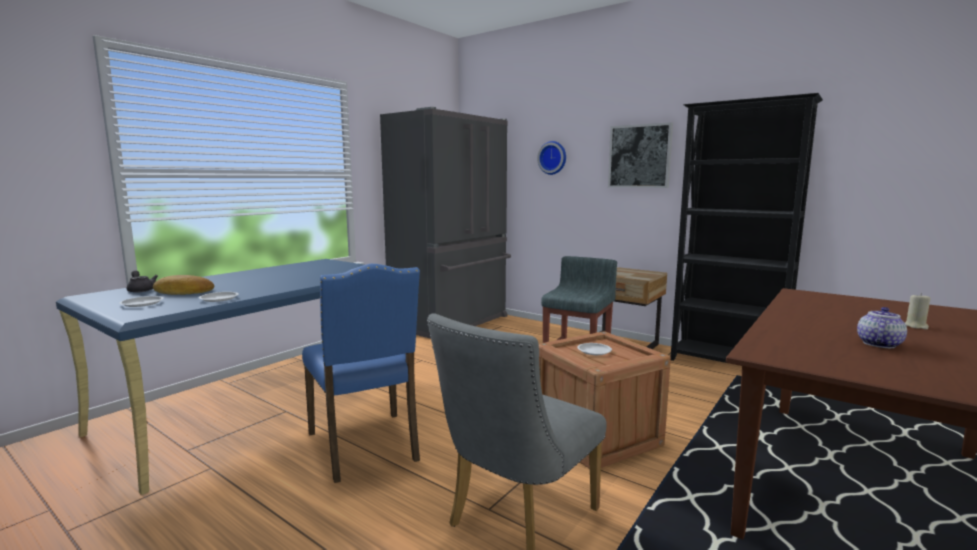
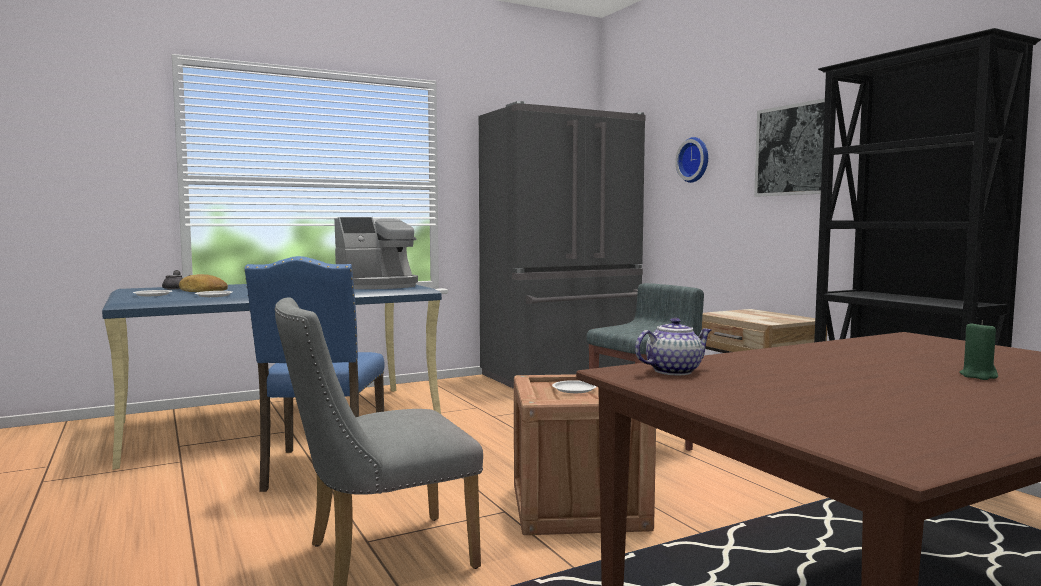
camera: 25 degrees right, 5 degrees down
(345, 270) = (377, 286): none -> coffee machine
(878, 344) = (835, 382): teapot -> teapot (674, 371)
(916, 326) = (978, 376): beige candle -> green candle

